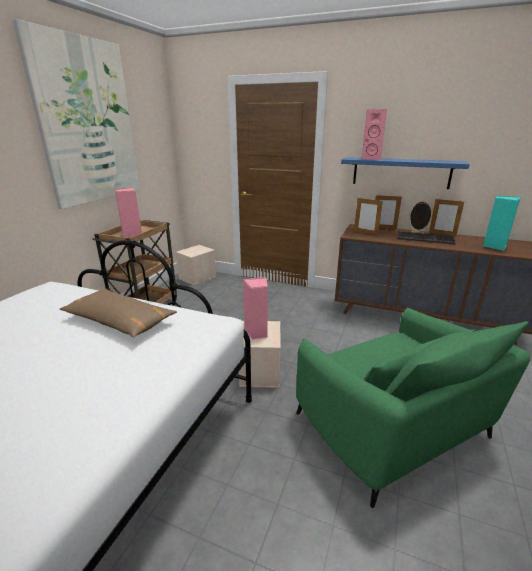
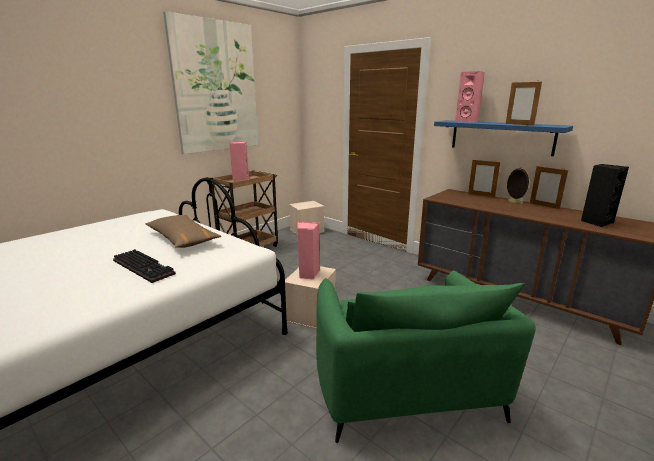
camera: 20 degrees right, 5 degrees down
(365, 233) = (455, 197): picture frame -> picture frame (519, 124)
(426, 239) = (517, 208): keyboard -> keyboard (145, 267)
(494, 246) = (596, 222): turquoise speaker -> black speaker

